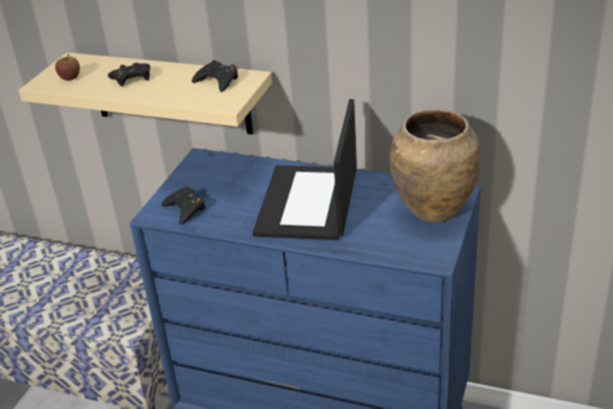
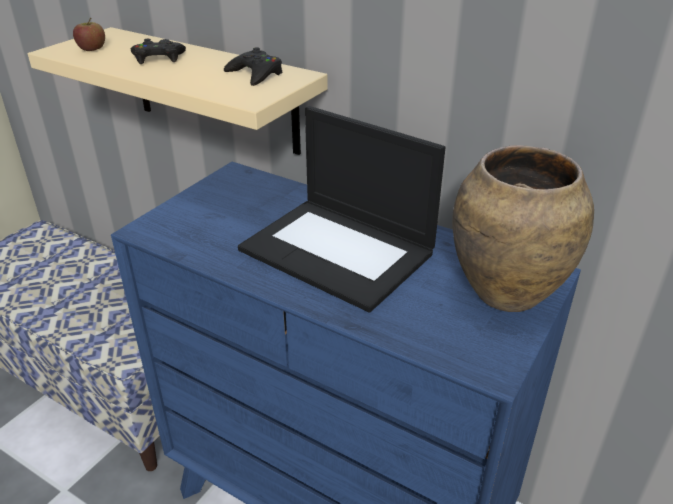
camera: 10 degrees right, 0 degrees up
(185, 209) = (184, 230): black game controller -> none
(309, 203) = (339, 251): laptop -> laptop turned 75 degrees counterclockwise

